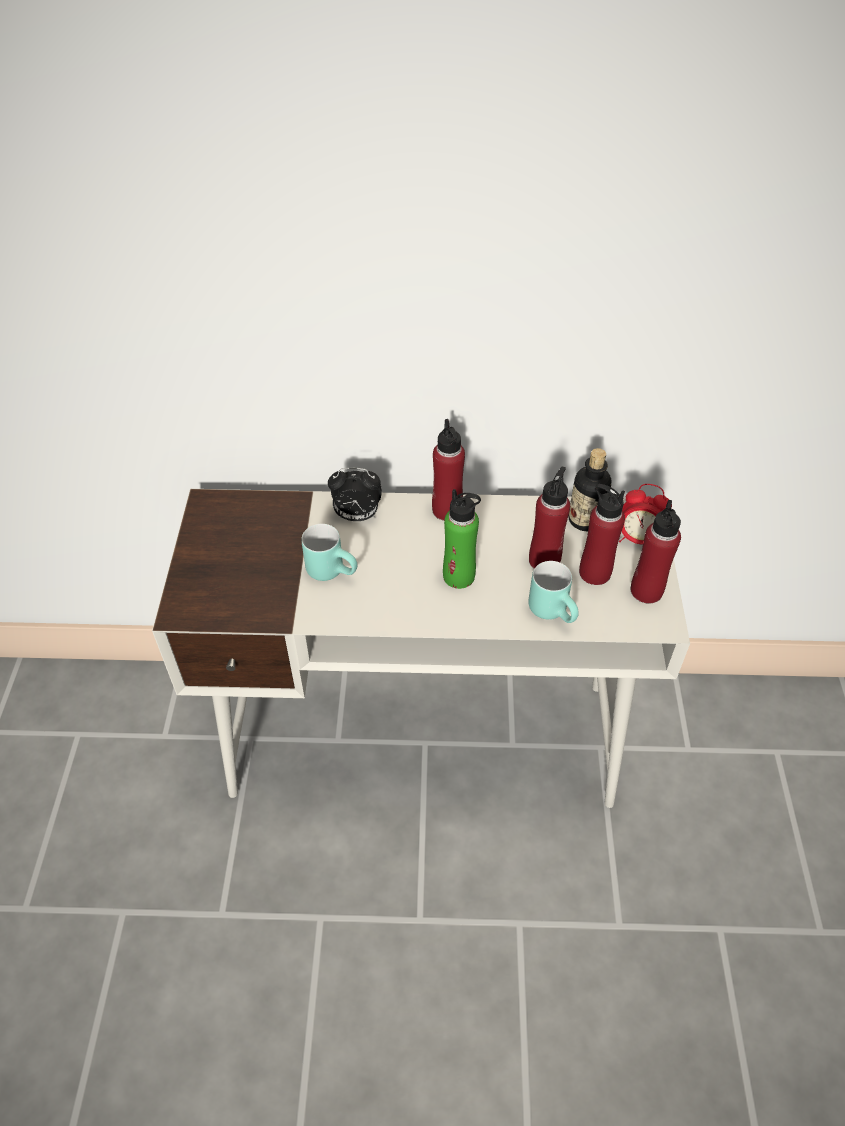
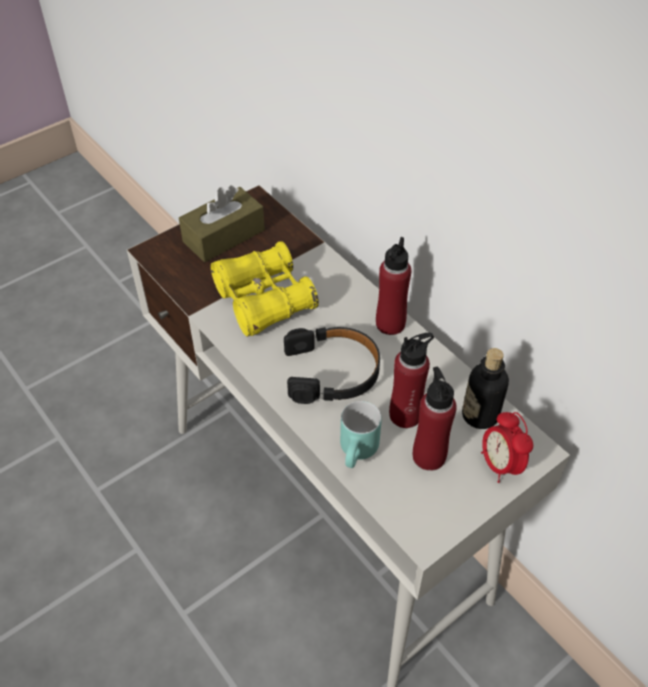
camera: 50 degrees right, 0 degrees up
(224, 550) = (224, 236): none -> brown tissue box
(333, 570) = (264, 300): turquoise mug -> yellow binoculars
(356, 516) = (327, 279): alarm clock -> none
(459, 576) = (332, 372): green bottle -> black headphones
(646, 591) = (448, 504): red bottle -> none

